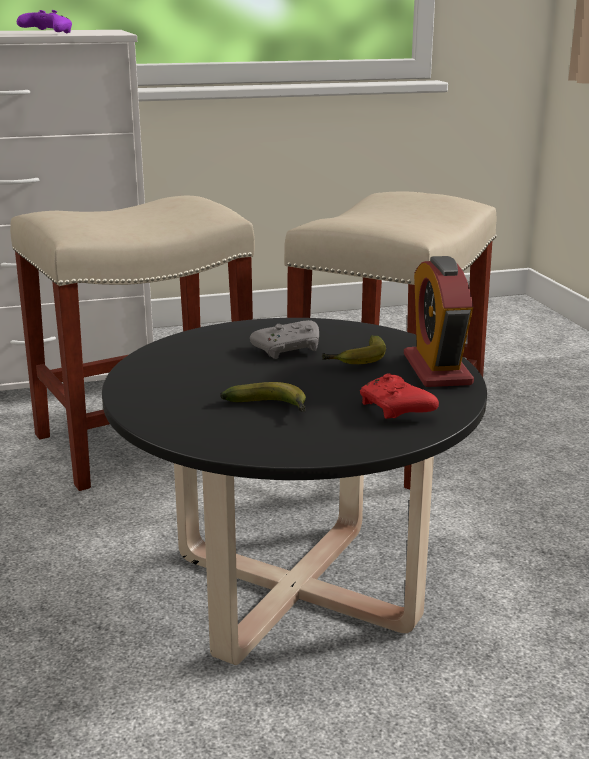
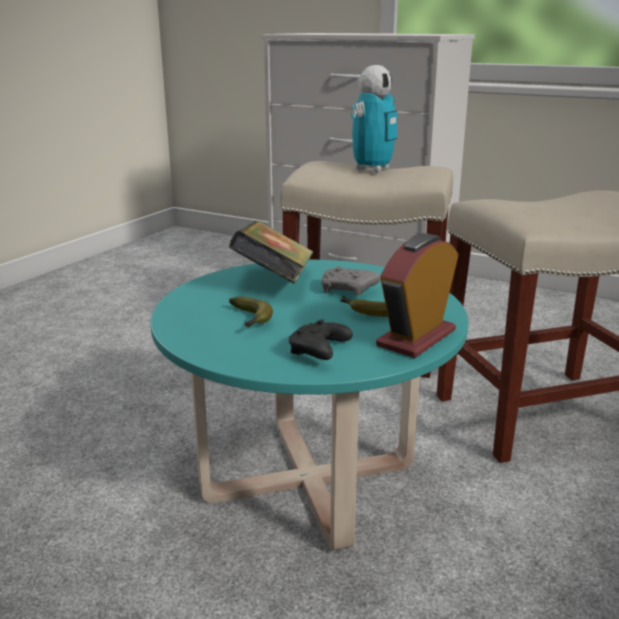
camera: 45 degrees right, 0 degrees up
(47, 33) = (387, 34): purple game controller -> none
(128, 212) = (372, 170): none -> toy robot
(201, 366) = (274, 282): none -> book
(294, 589) = (309, 480): black coffee table -> turquoise coffee table
(396, 410) = (319, 352): red game controller -> black game controller

